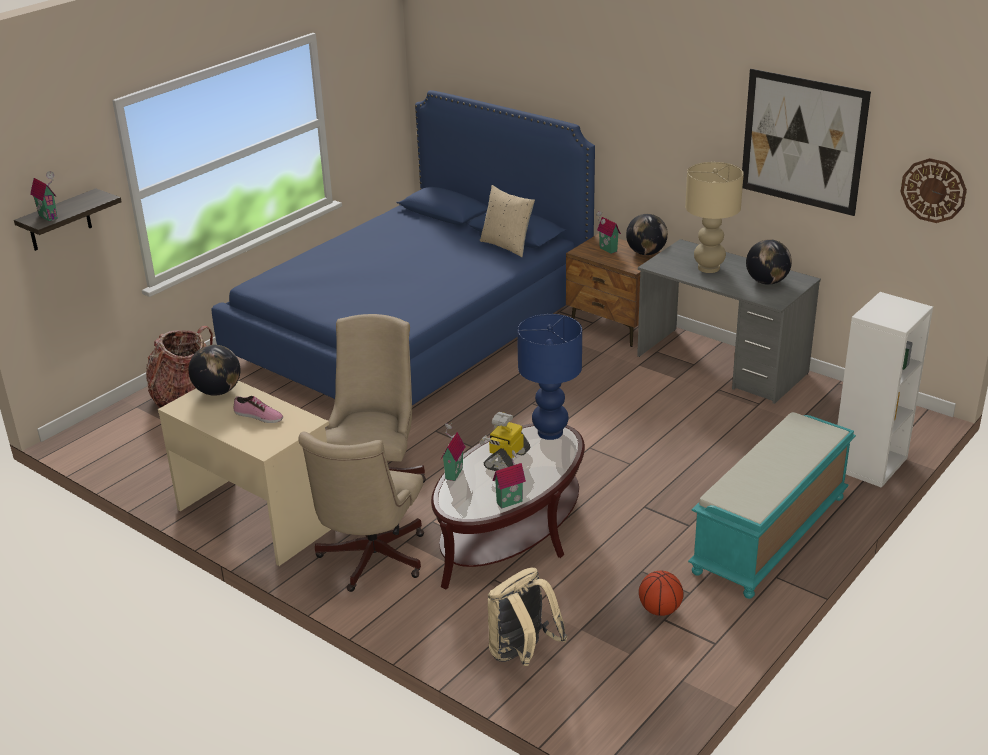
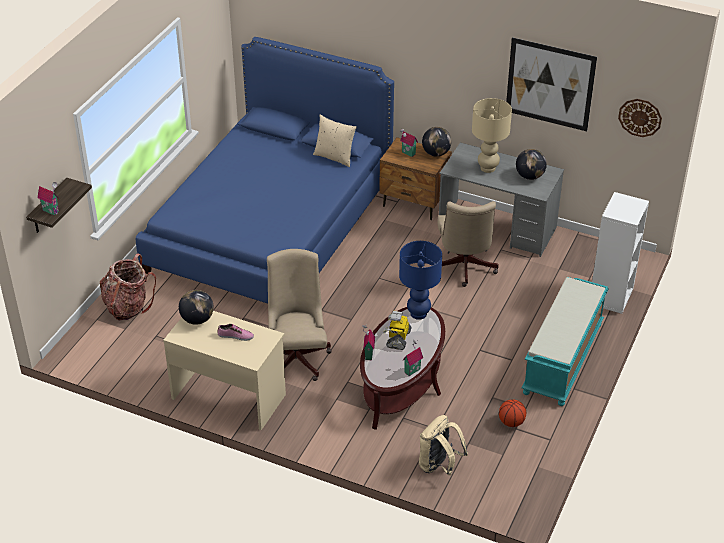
camera: 15 degrees left, 10 degrees up
(369, 561) = (319, 417): beige office chair -> beige office chair (464, 268)

